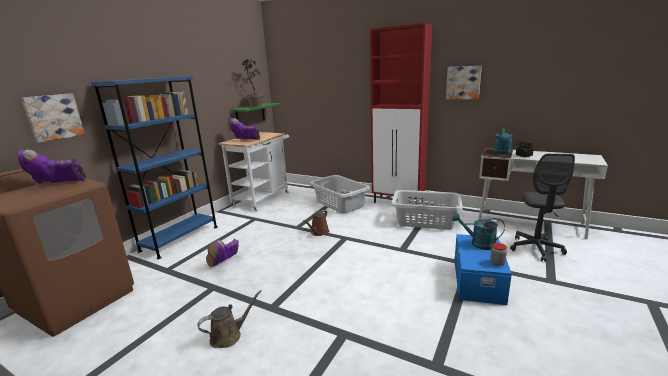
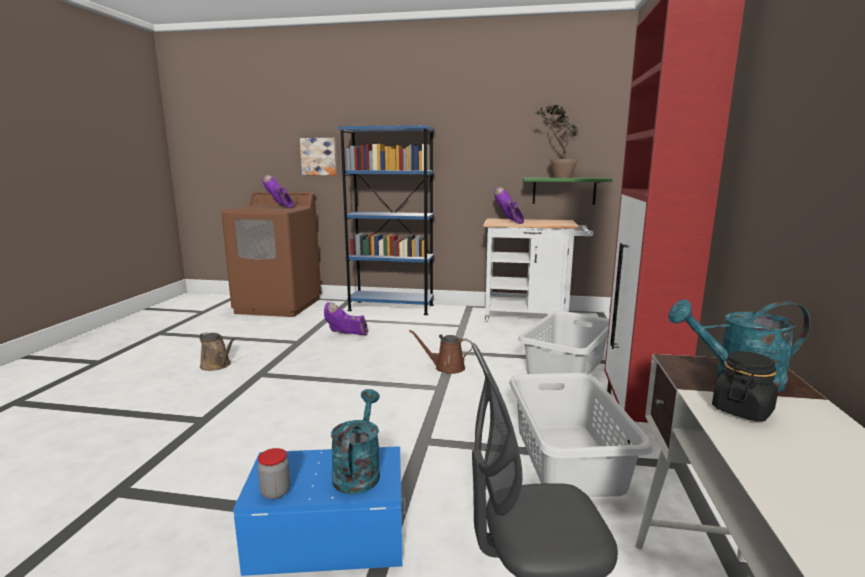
camera: 70 degrees right, 5 degrees down
(463, 82) = (777, 139): picture -> none

